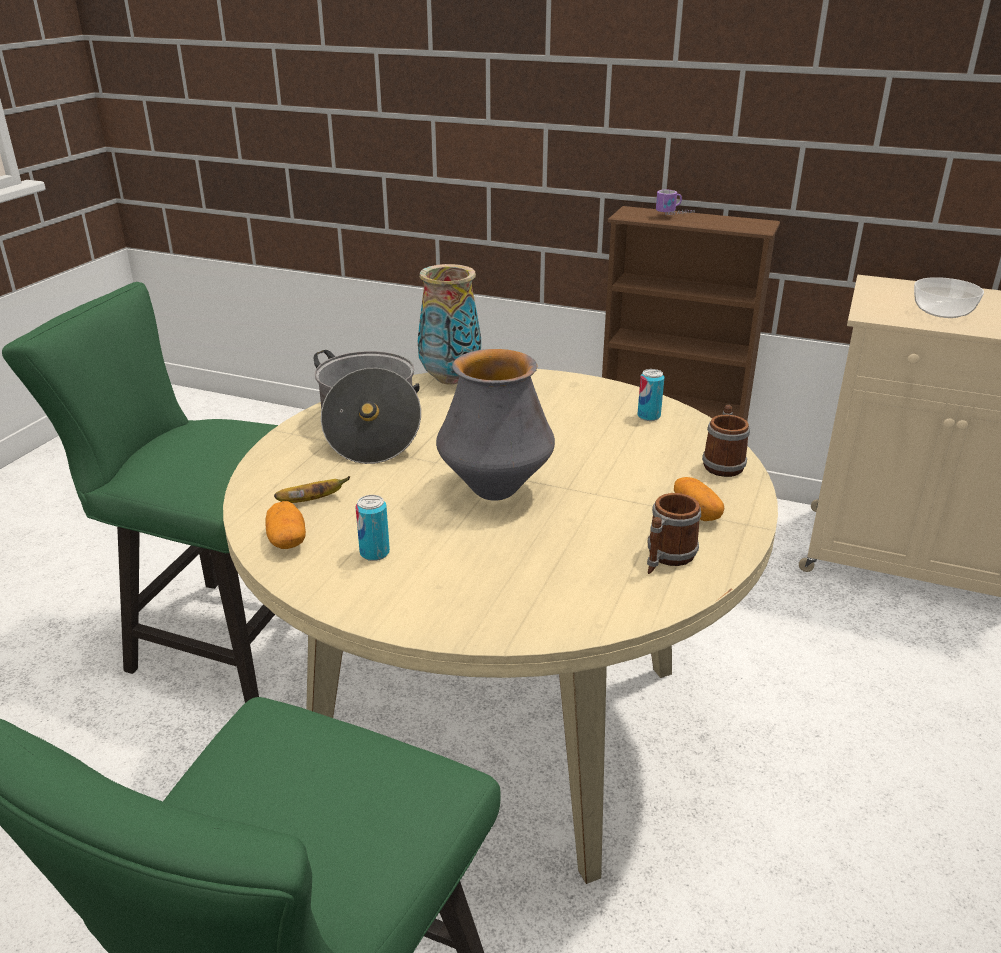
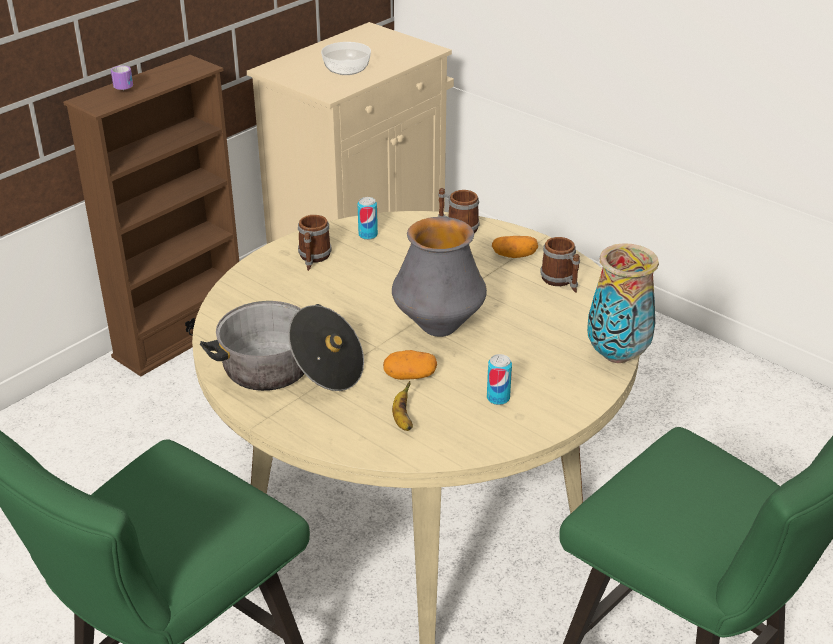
camera: 70 degrees left, 5 degrees up
(287, 540) = (457, 439): potato -> potato (410, 376)
(450, 379) = (223, 310): vase -> vase (618, 355)
(574, 399) = (313, 258): none -> mug

